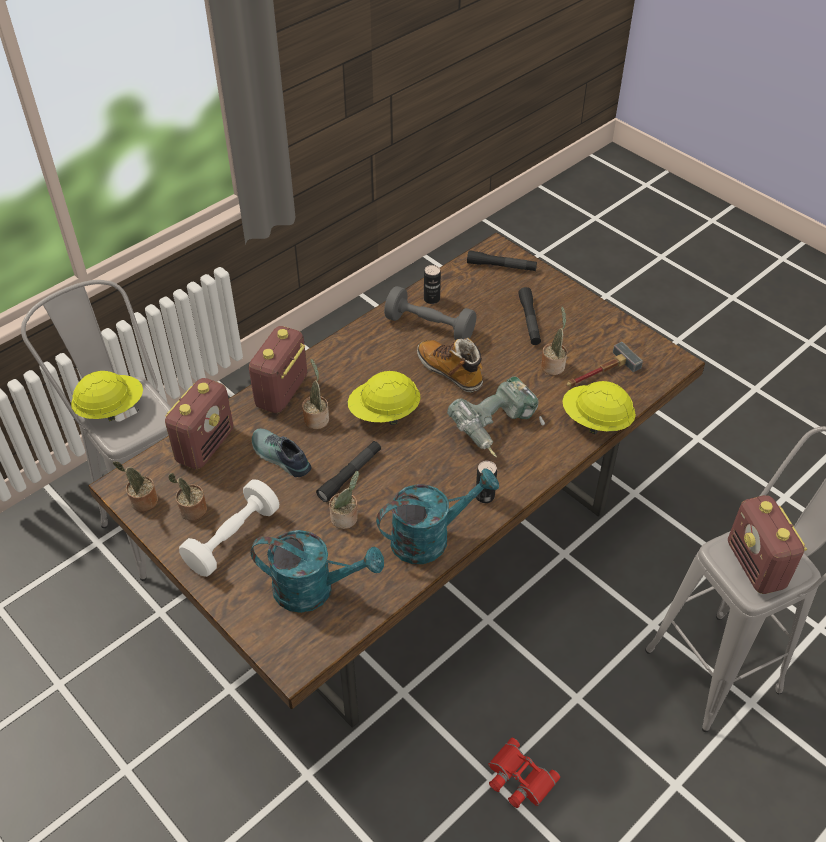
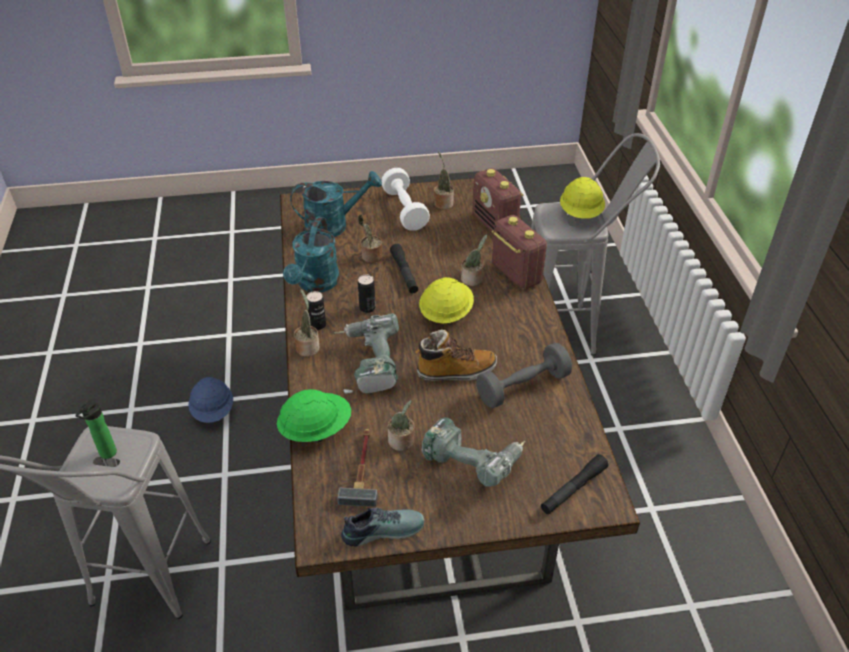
camera: 125 degrees right, 5 degrees down
(142, 502) = (469, 188): potted plant -> potted plant (307, 347)
(279, 457) = (452, 250): shoe -> shoe (382, 529)
(314, 589) = (334, 225): turquoise watering can -> turquoise watering can turned 150 degrees counterclockwise
(431, 299) = (561, 408): can -> can (367, 308)
(518, 778) = (213, 411): red binoculars -> blue hard hat
(529, 321) = (473, 461): black flashlight -> power drill
(596, 421) = (315, 429): yellow hard hat -> green hard hat
(756, 566) = (106, 454): radio -> bottle

